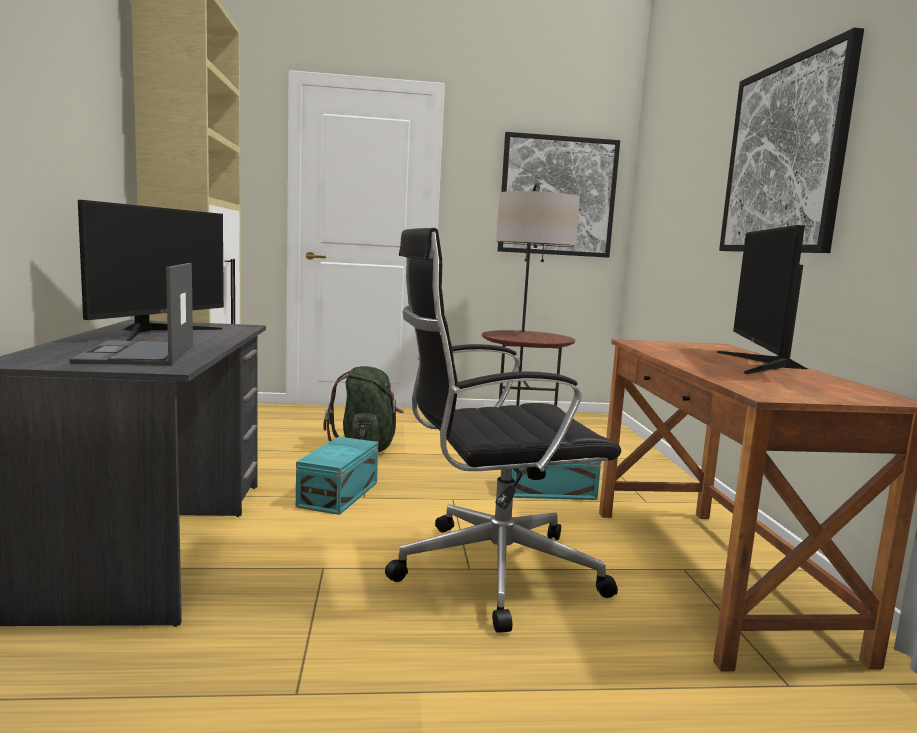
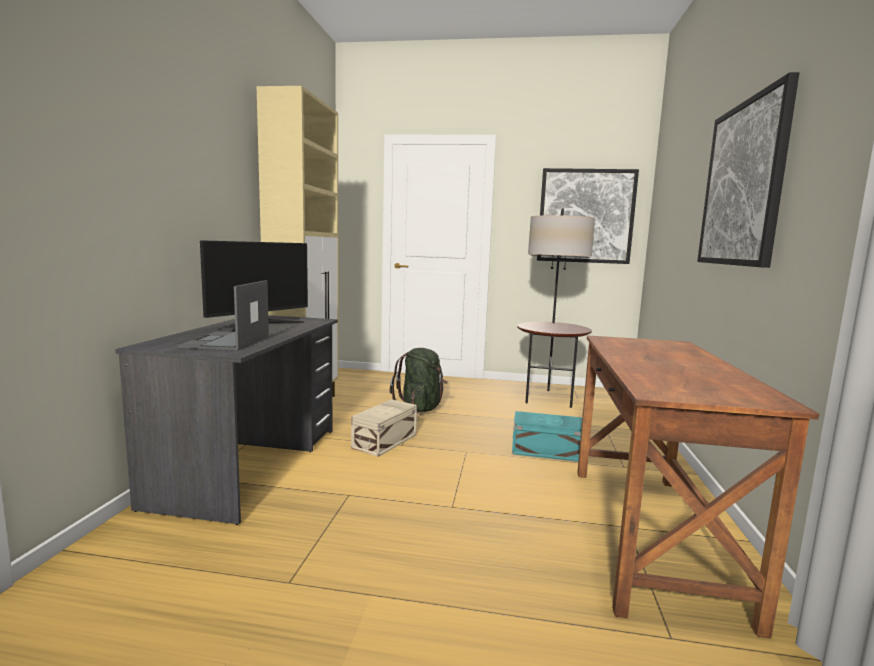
camera: 15 degrees right, 0 degrees up
(340, 494) = (386, 441): turquoise storage box -> beige storage box
(490, 571) = (467, 510): black office chair -> none
(761, 364) = (692, 363): monitor -> none

